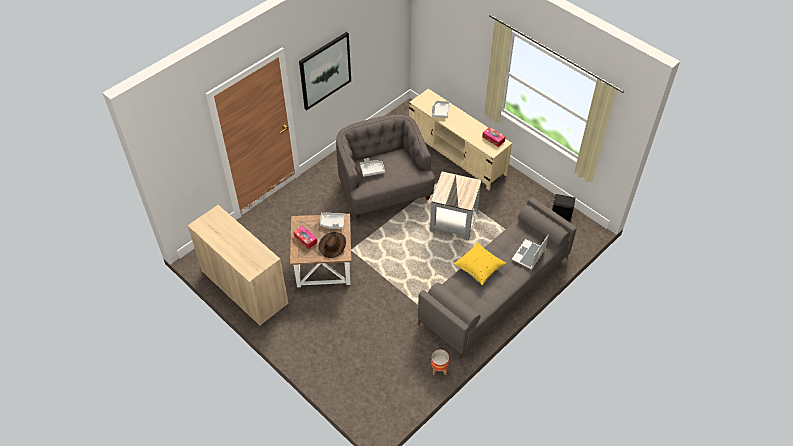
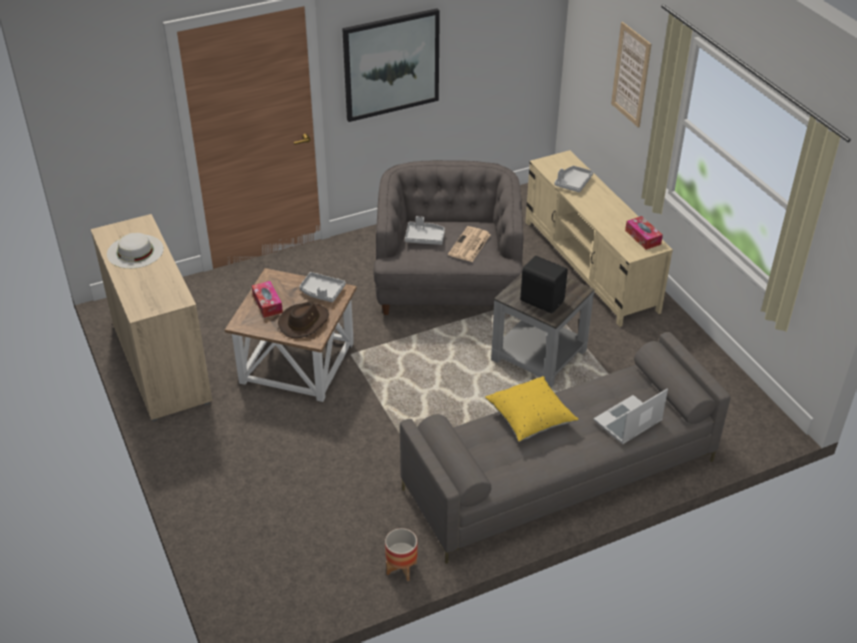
camera: 20 degrees right, 10 degrees down
(224, 233) = (135, 251): none -> white hat
(399, 168) = (469, 245): none -> newspaper
(466, 46) = (631, 75): none -> picture
(560, 214) = (729, 392): black speaker -> black speaker (542, 300)

